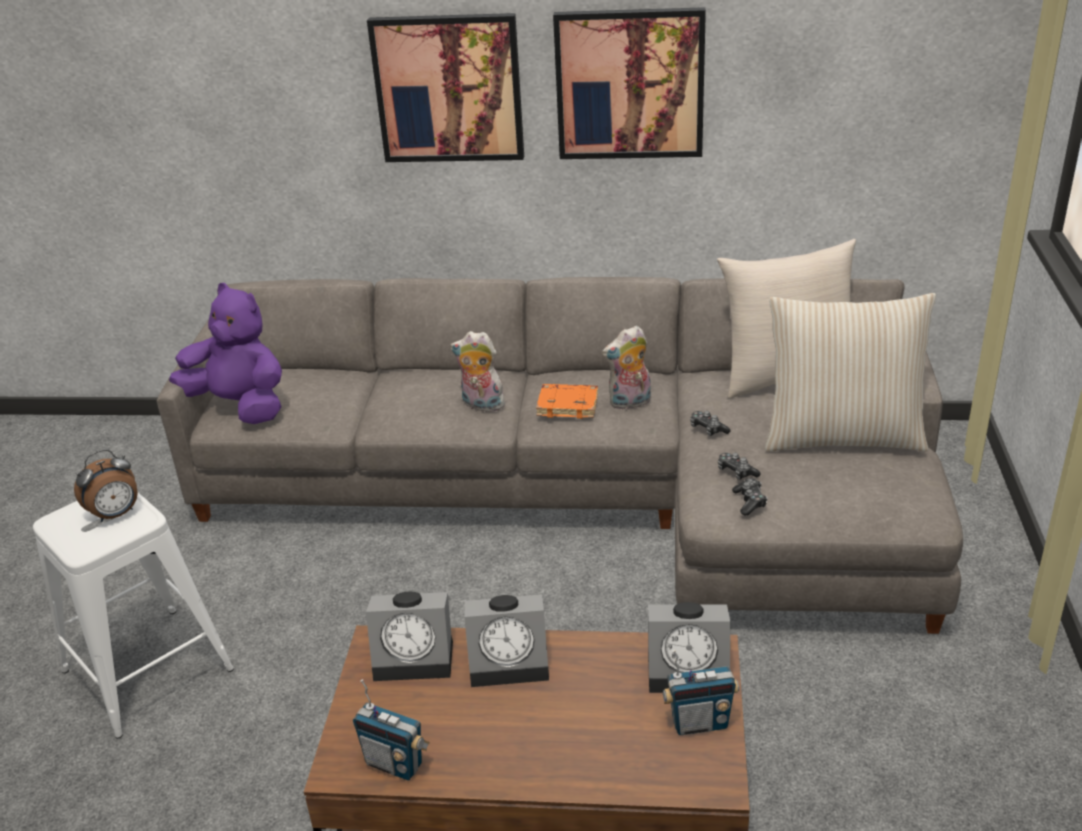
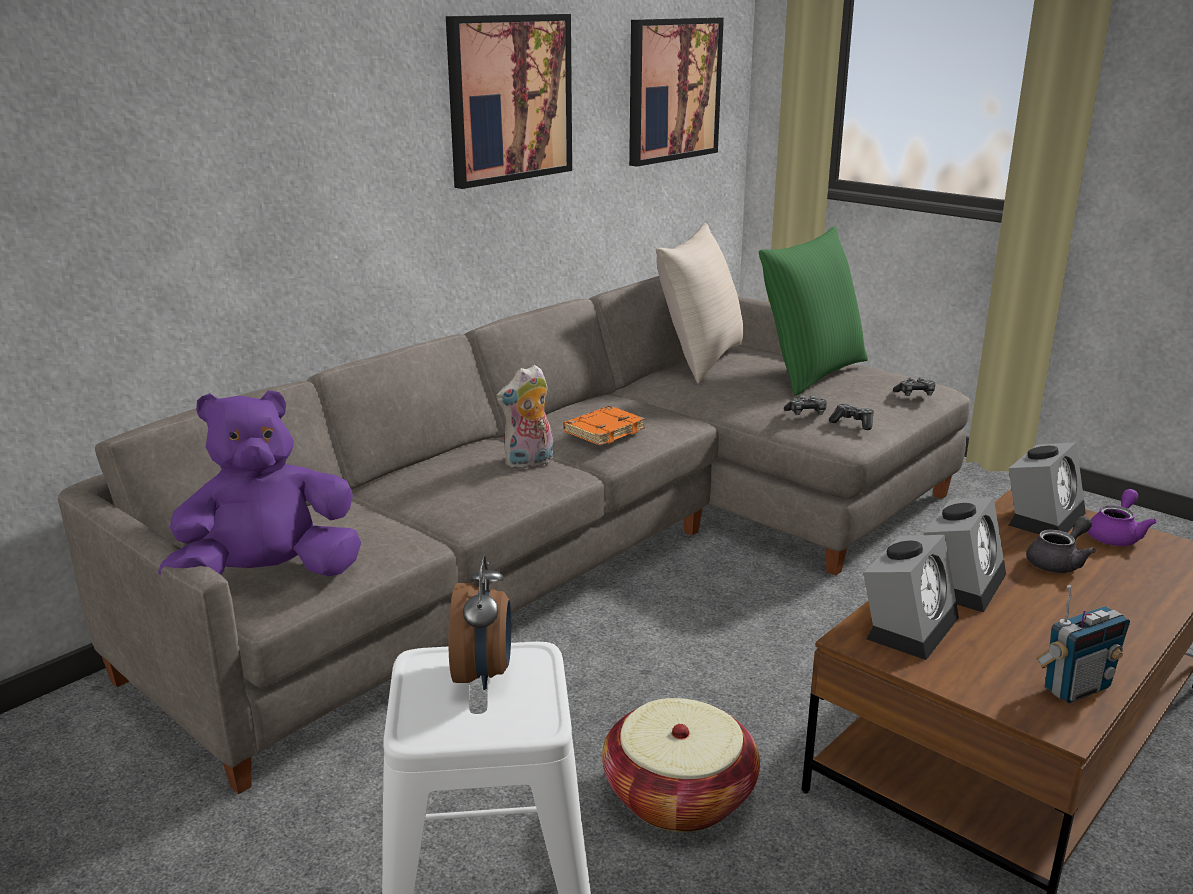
camera: 55 degrees left, 10 degrees down
(326, 675) = (679, 796): none -> basket
(448, 88) = (346, 114): picture -> picture (673, 90)
(603, 703) = (1059, 562): none -> grey teapot
(629, 403) = (642, 413): plush toy -> none
(699, 723) = (1116, 535): radio -> purple teapot
(708, 429) = (729, 403): game controller -> game controller (915, 394)
(842, 436) = (810, 372): beige pillow -> green pillow

